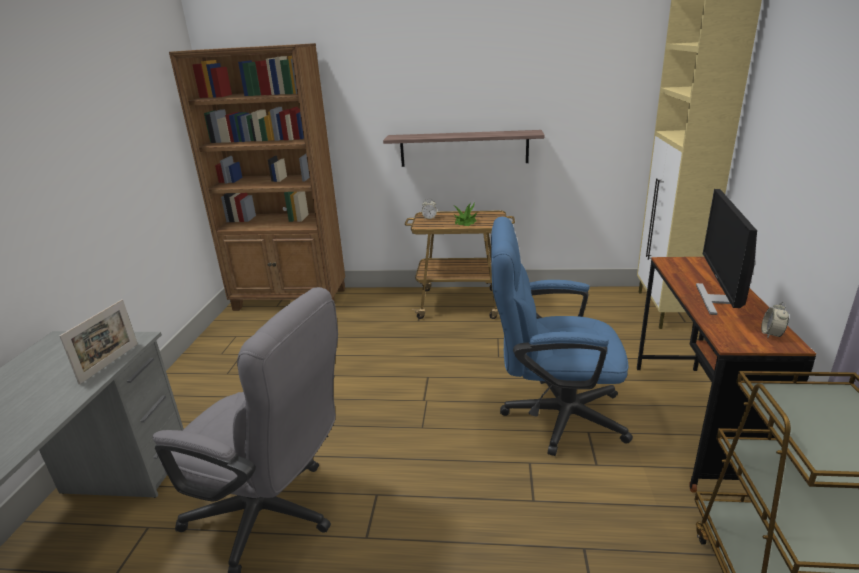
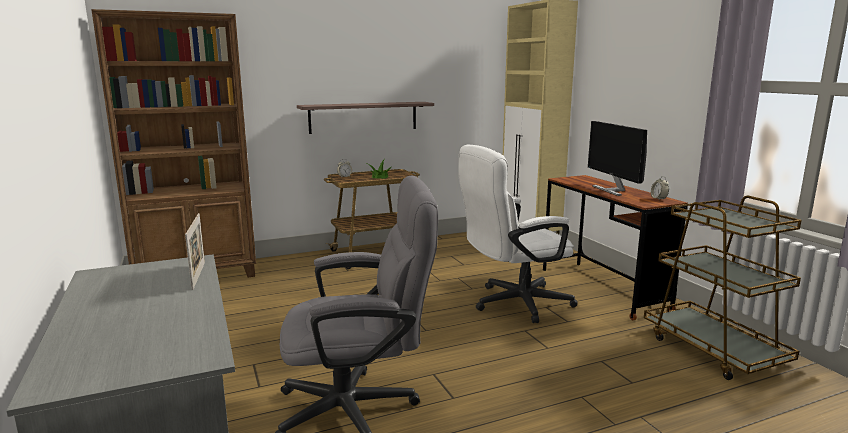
camera: 30 degrees left, 10 degrees down
(552, 415) = (513, 303): blue office chair -> white office chair

